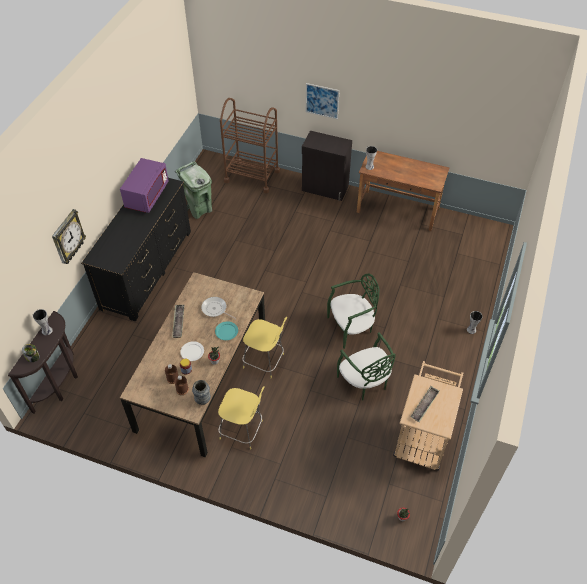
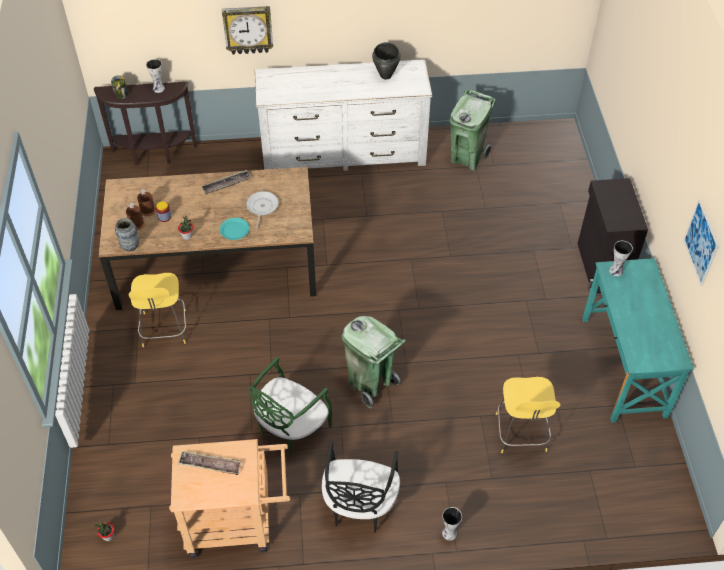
camera: 65 degrees right, 0 degrees up
(147, 196) = (386, 75): purple microwave -> black cooking pot
(147, 269) = (344, 152): black dresser -> white dresser
(192, 352) = (191, 212): white plate -> none
(252, 176) = (563, 183): brown cart -> none
(265, 361) = (269, 313): yellow stool -> yellow stool (521, 434)
(322, 101) = (650, 147): picture -> picture (701, 242)
(351, 327) = (370, 383): green chair -> green trash can
(398, 210) = (624, 366): brown desk -> turquoise desk
(436, 366) = (359, 506): none -> black chair

